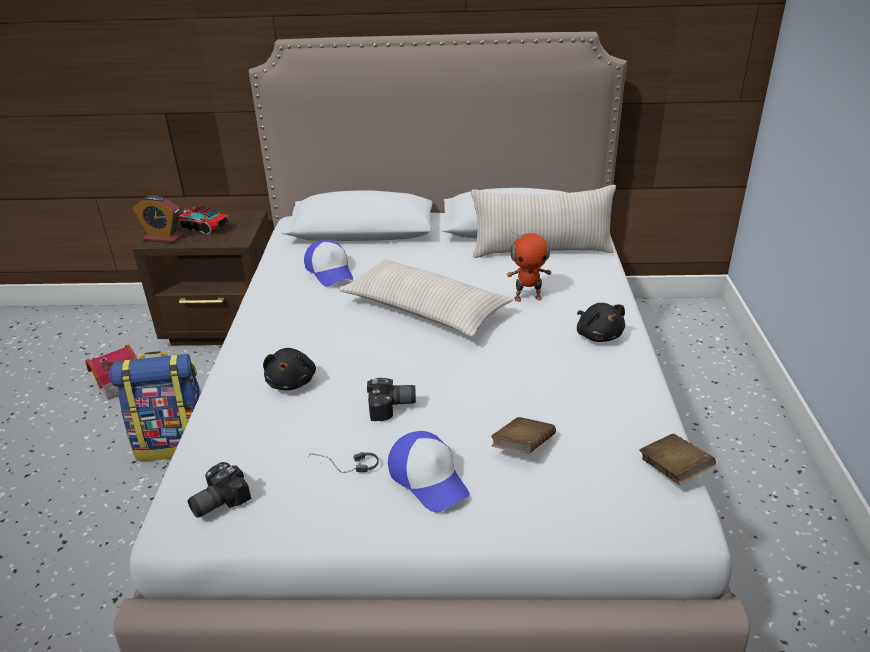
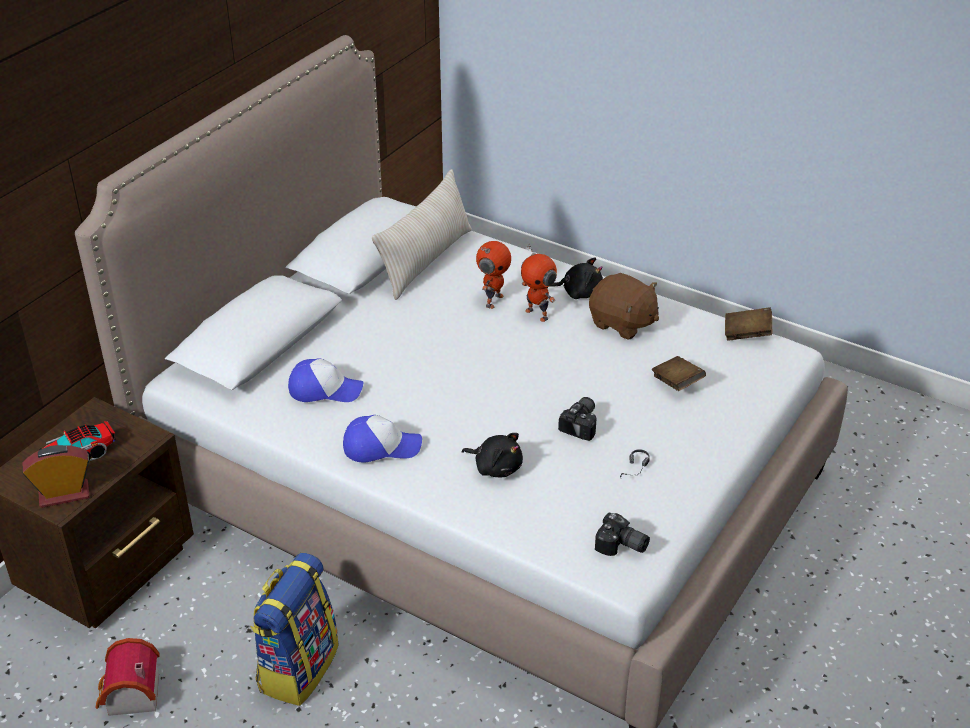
camera: 60 degrees left, 5 degrees up
(163, 237) = (64, 495): alarm clock -> alarm clock turned 150 degrees counterclockwise
(217, 500) = (621, 546): camera -> camera turned 45 degrees counterclockwise
(425, 310) = (457, 359): beige pillow -> none
(429, 479) = (676, 437): cap -> cap (381, 446)
(536, 325) = (538, 314): none -> toy robot
(581, 377) = (622, 323): none -> brown plush toy

